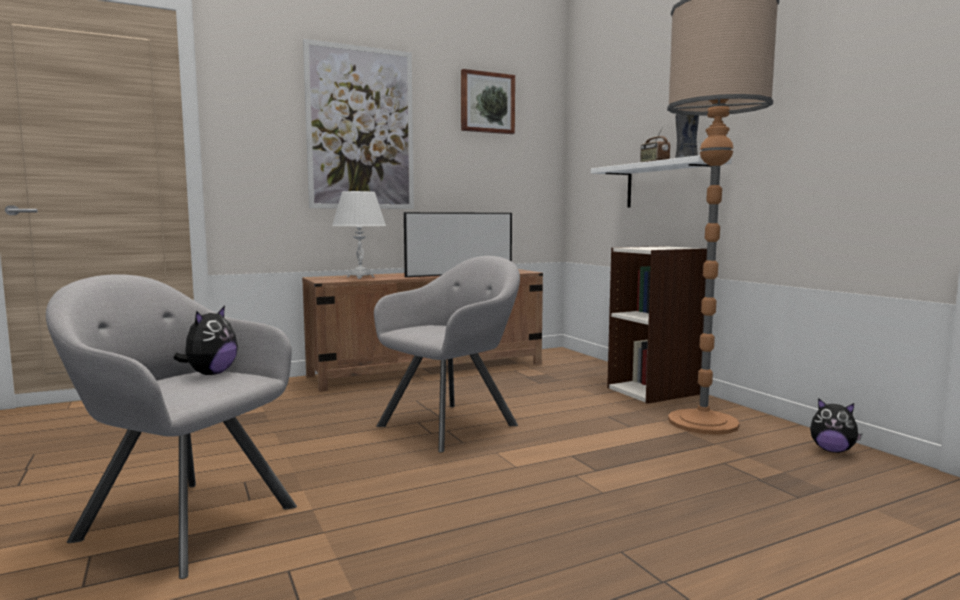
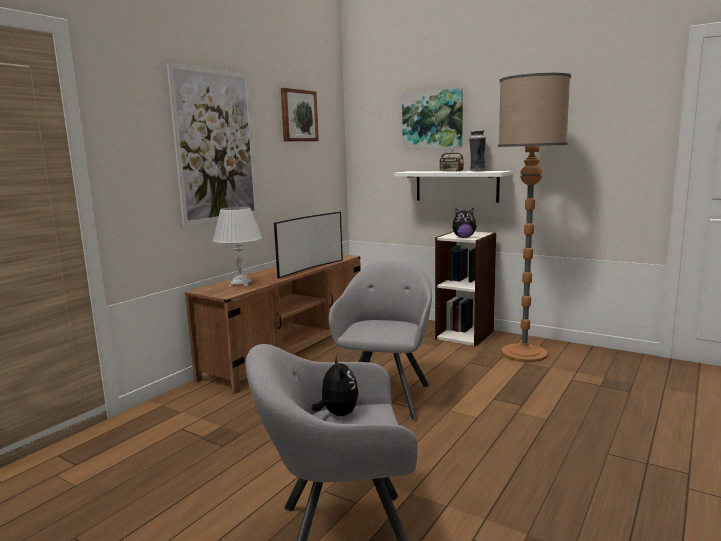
camera: 30 degrees left, 5 degrees up
(647, 98) = (432, 119): none -> picture
(832, 450) = (605, 356): plush toy -> plush toy (463, 237)

